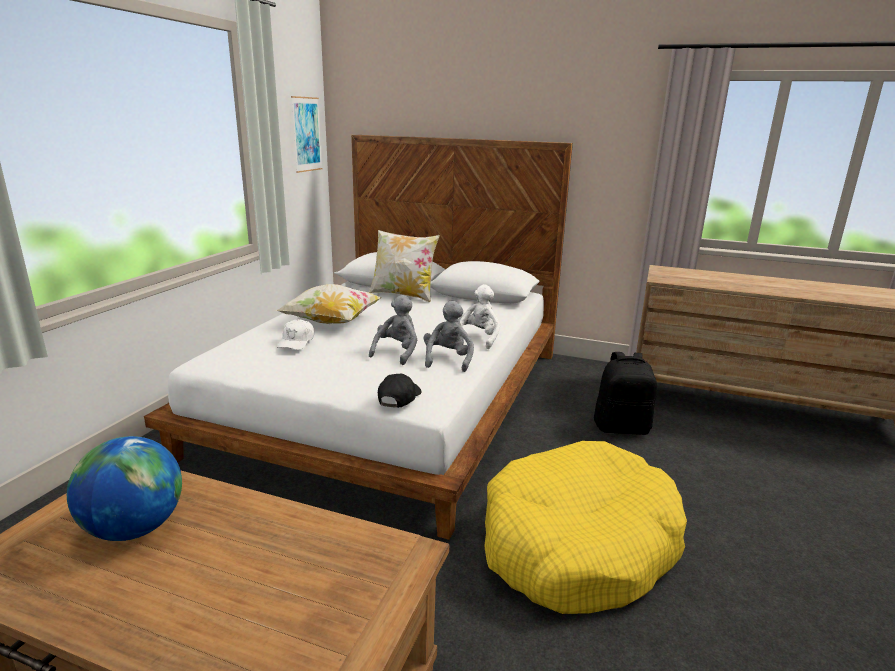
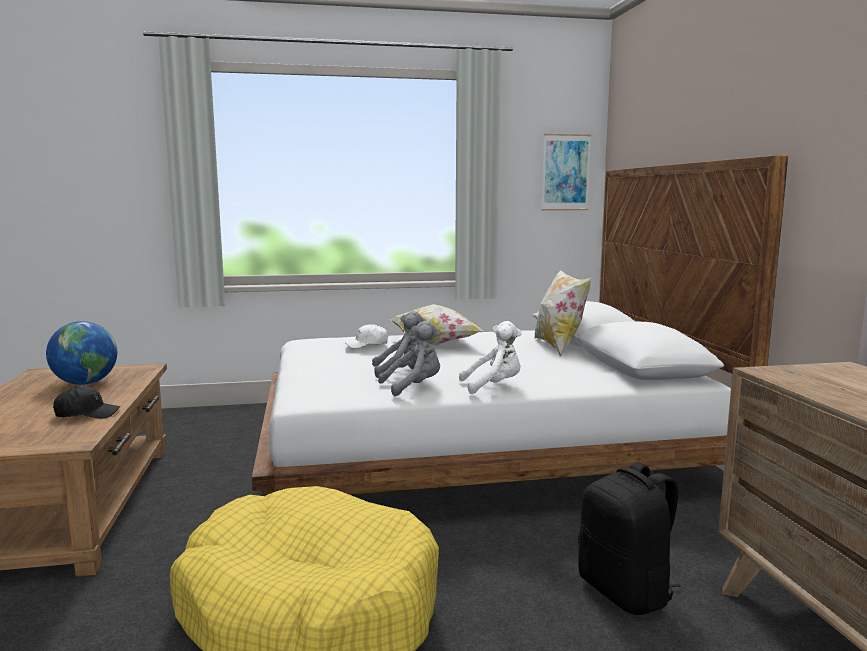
camera: 60 degrees right, 10 degrees down
(399, 398) = (304, 388): black cap -> black cap (87, 414)

